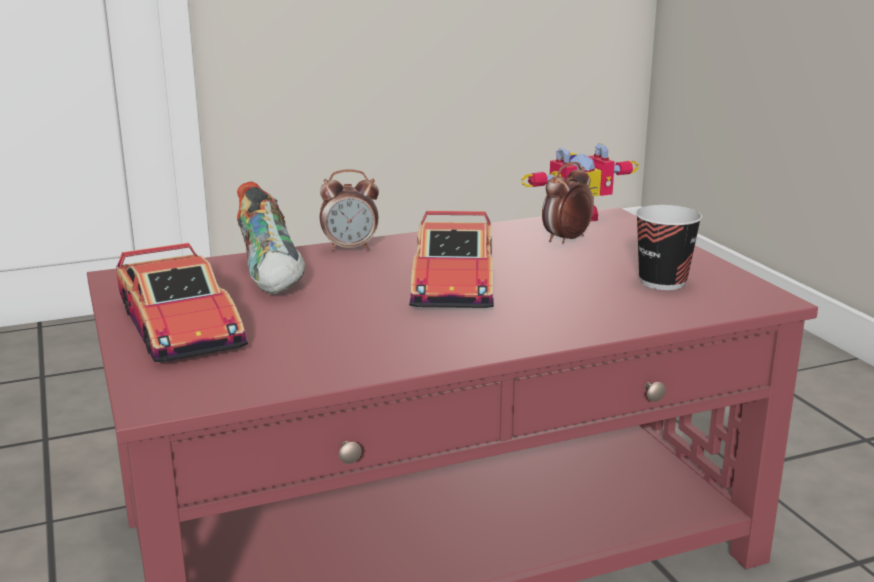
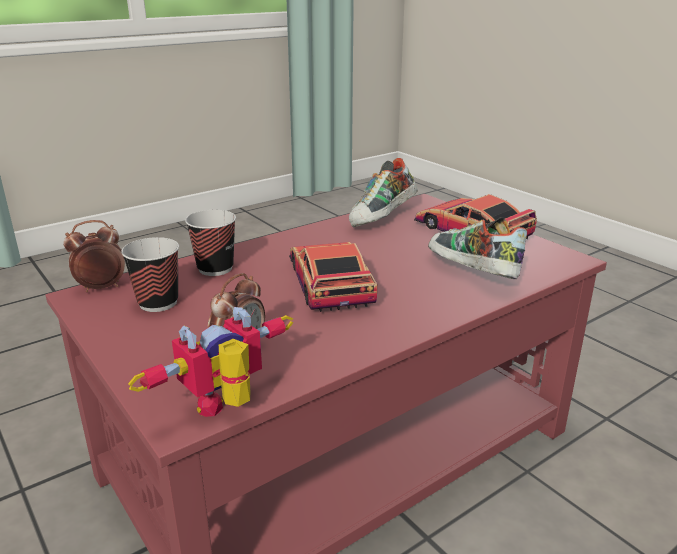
camera: 165 degrees right, 5 degrees up
(289, 366) = (383, 219): none -> shoe
(350, 248) = (444, 310): alarm clock -> alarm clock (101, 288)
(600, 312) = (215, 268): none -> cup

